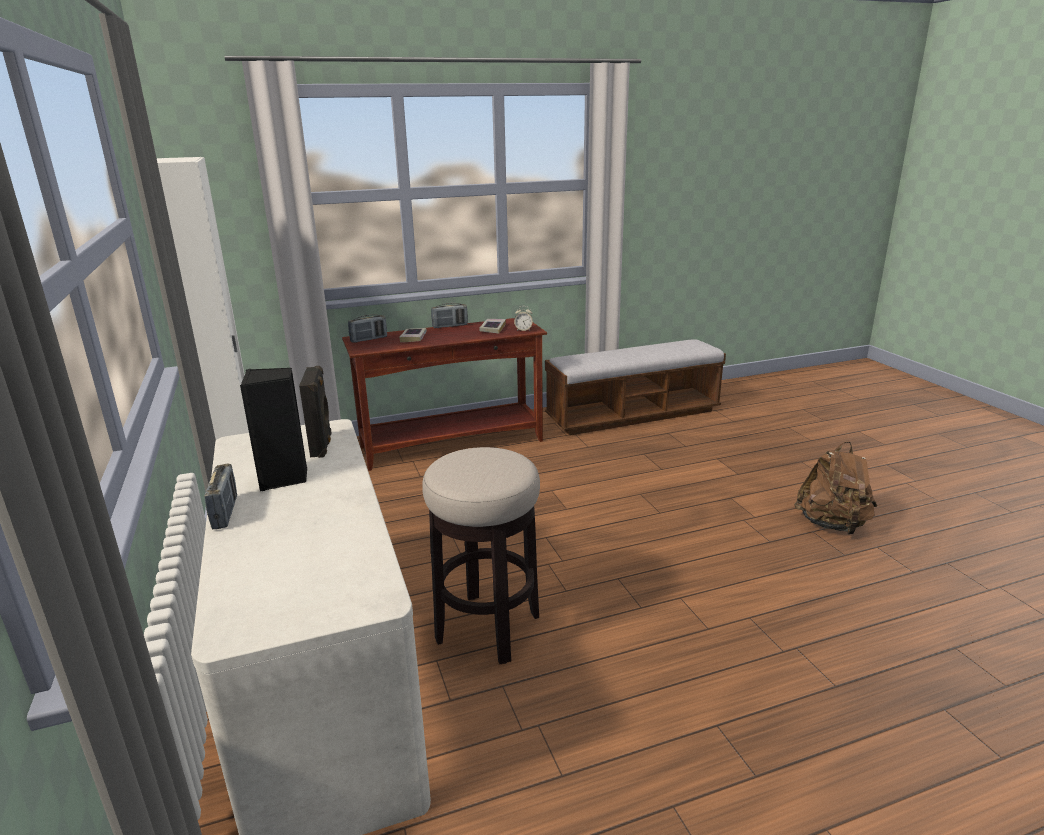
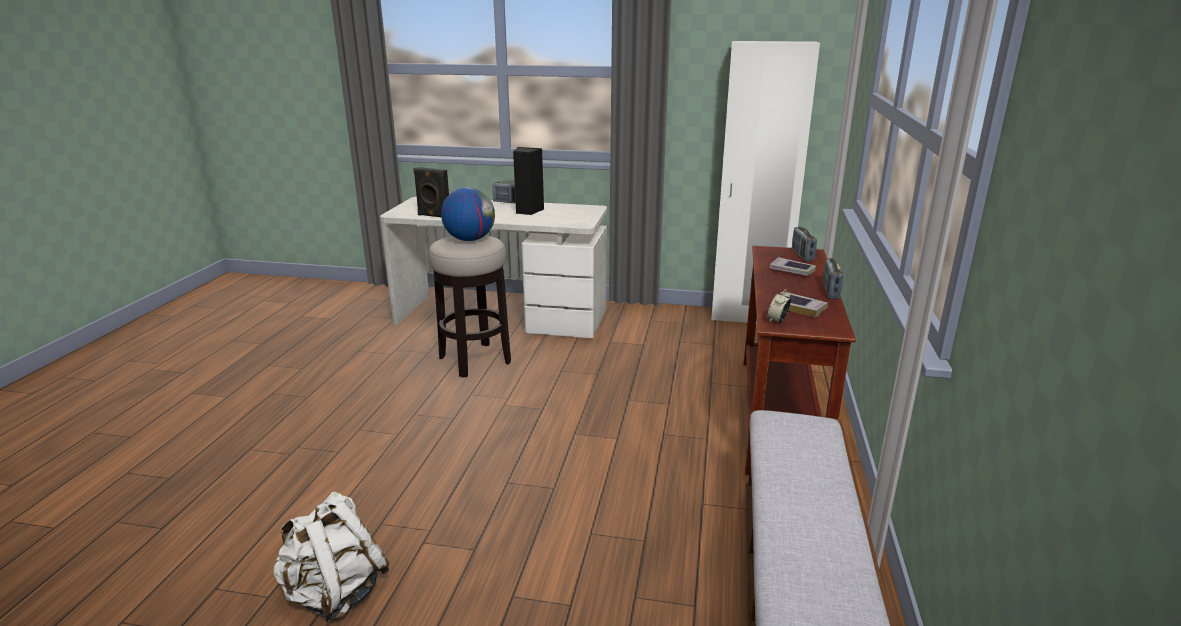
camera: 120 degrees right, 0 degrees up
(322, 445) = (557, 219): black speaker -> black speaker (433, 216)
(472, 465) = (469, 239): none -> globe
(832, 525) = (335, 594): brown backpack -> white backpack

